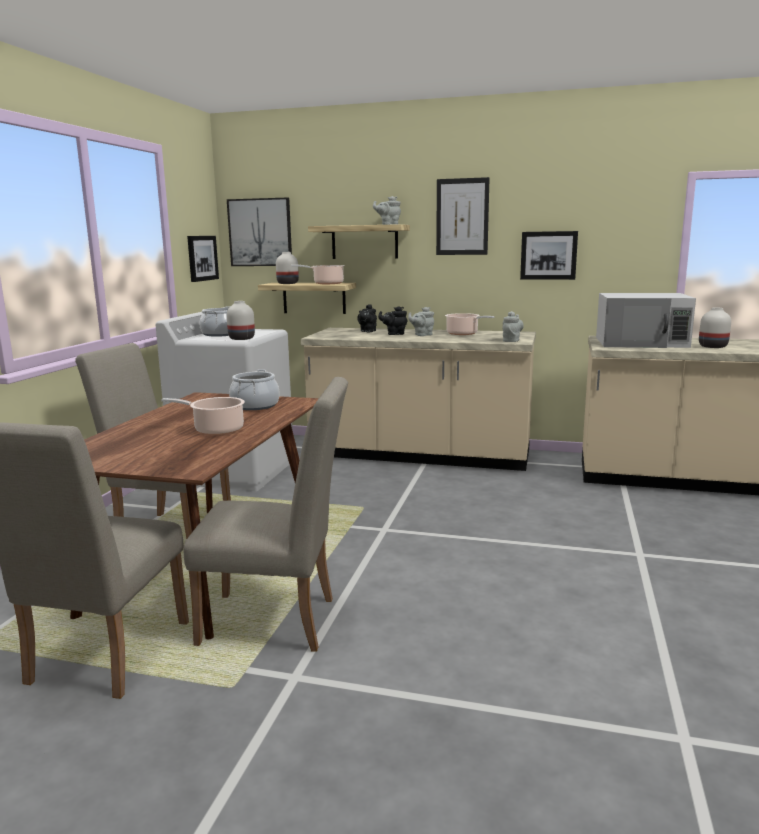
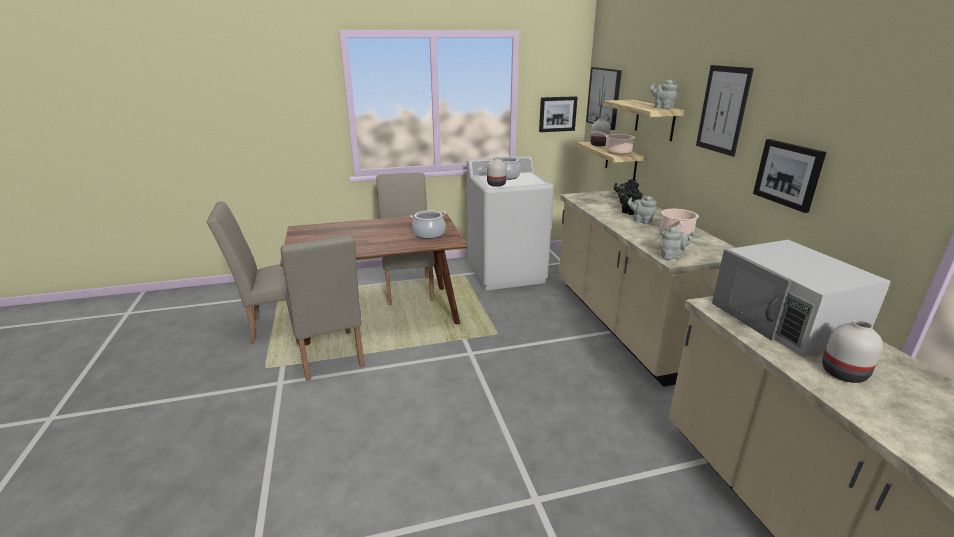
camera: 60 degrees right, 10 degrees up
(215, 430) = (368, 241): cooking pot -> none

